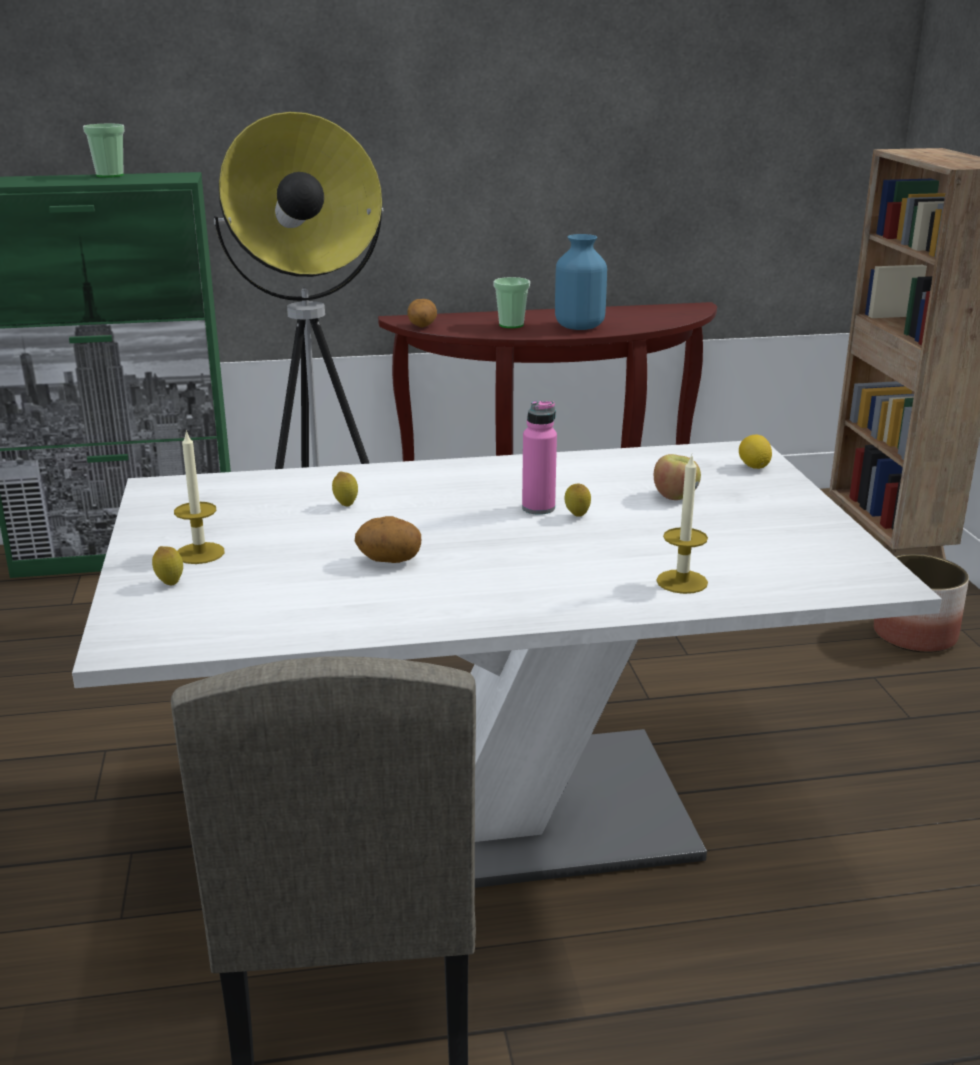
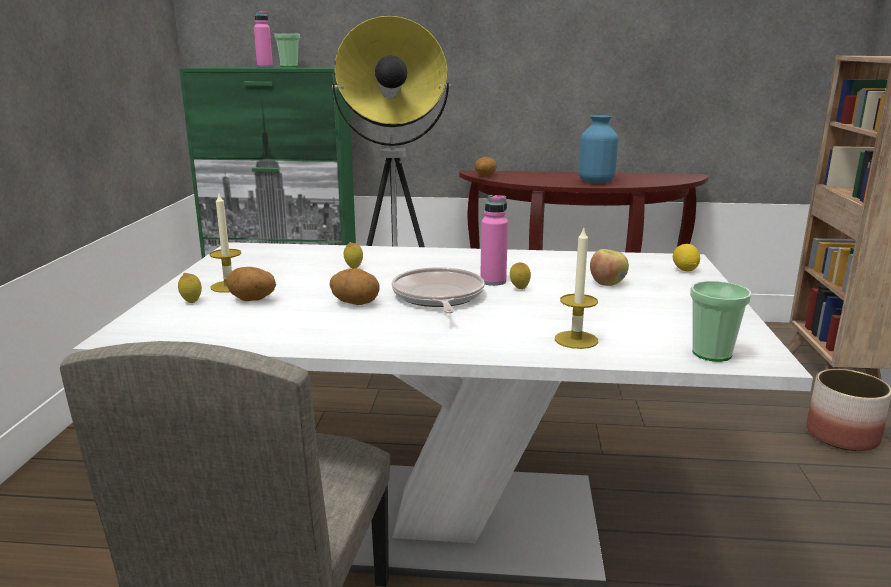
camera: 15 degrees right, 5 degrees down
(75, 180) = (265, 67): none -> pink bottle
(250, 571) = (252, 300): none -> potato
(486, 539) = (438, 297): none -> frying pan
(511, 325) = (547, 178): cup -> cup (712, 354)

